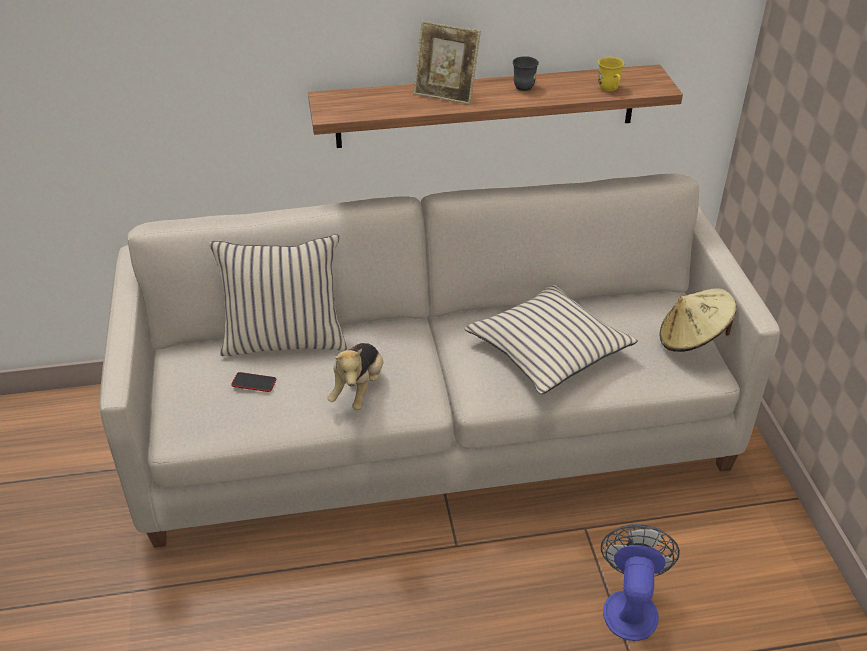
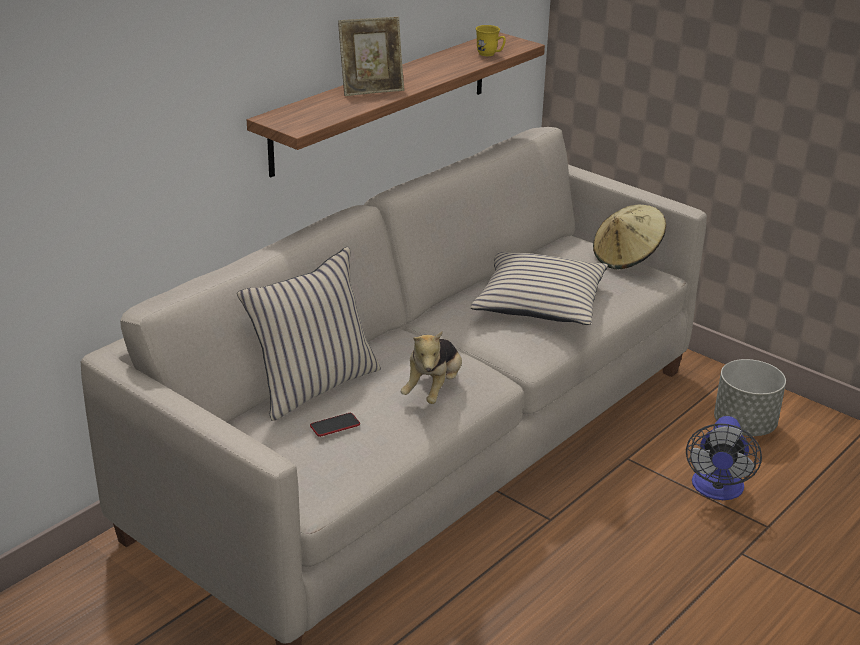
camera: 40 degrees left, 10 degrees down
(358, 389) = (433, 389): plush toy -> plush toy turned 45 degrees clockwise
(525, 85) = (422, 68): grey mug -> none
(630, 605) = (717, 490): fan -> fan turned 135 degrees counterclockwise
(733, 558) = (743, 426): none -> grey planter

